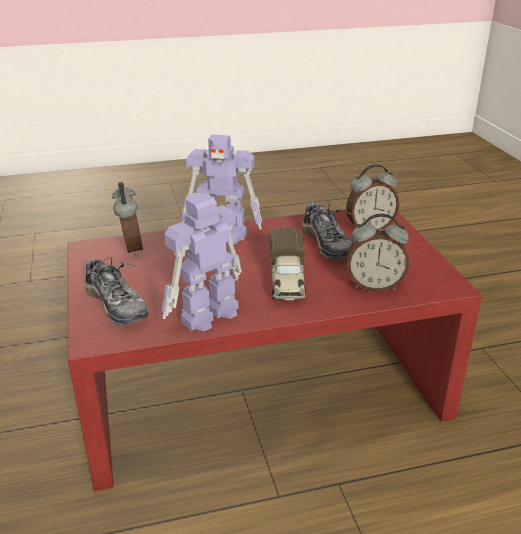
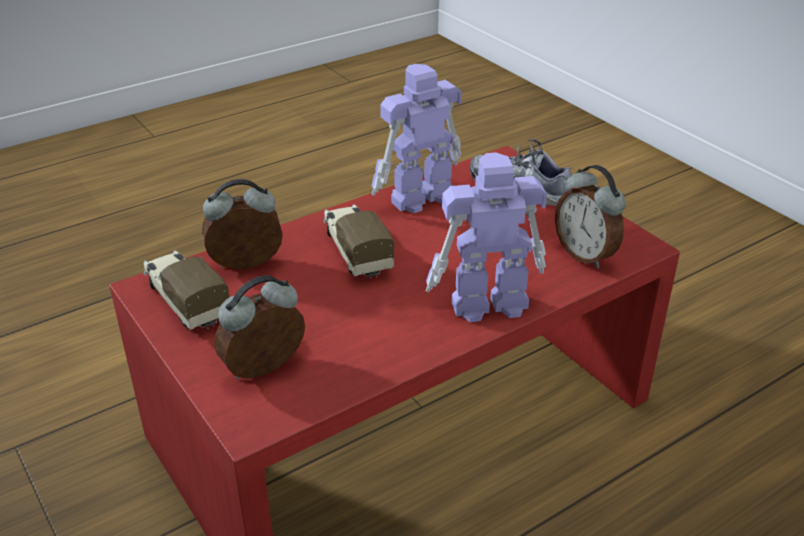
camera: 160 degrees right, 5 degrees up
(207, 315) = (419, 198): toy robot -> toy robot turned 150 degrees counterclockwise
(327, 244) = (326, 322): shoe -> none
(420, 271) = (186, 301): none -> toy truck

